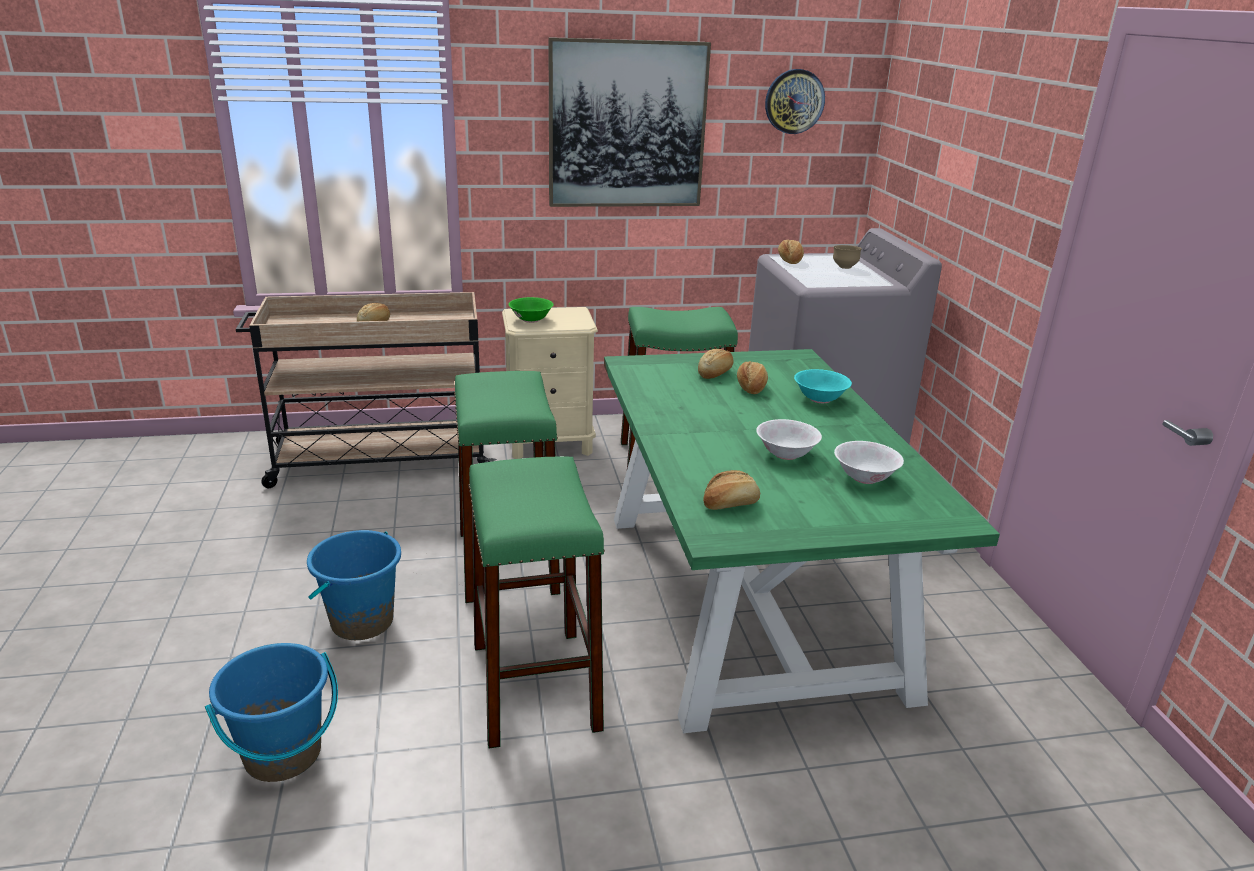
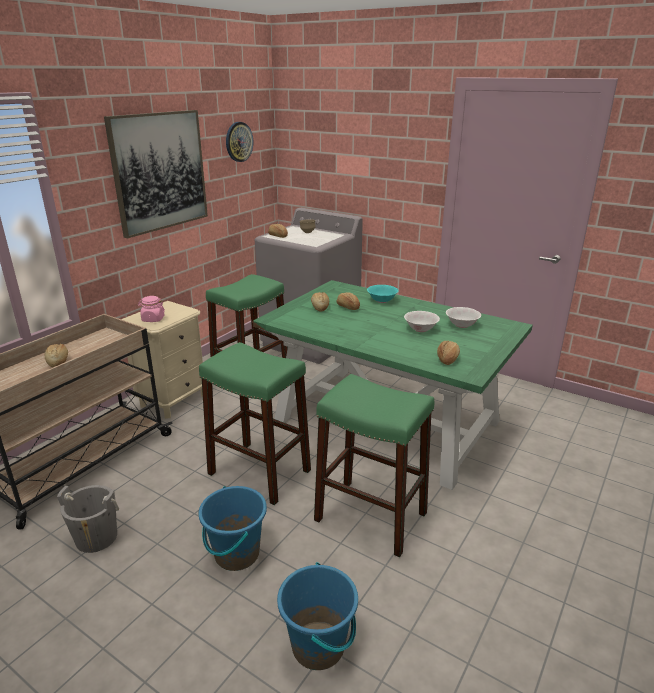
camera: 45 degrees left, 0 degrees up
(297, 529) = (96, 538): none -> grey bucket
(531, 320) = (153, 319): green bowl -> pink jar

